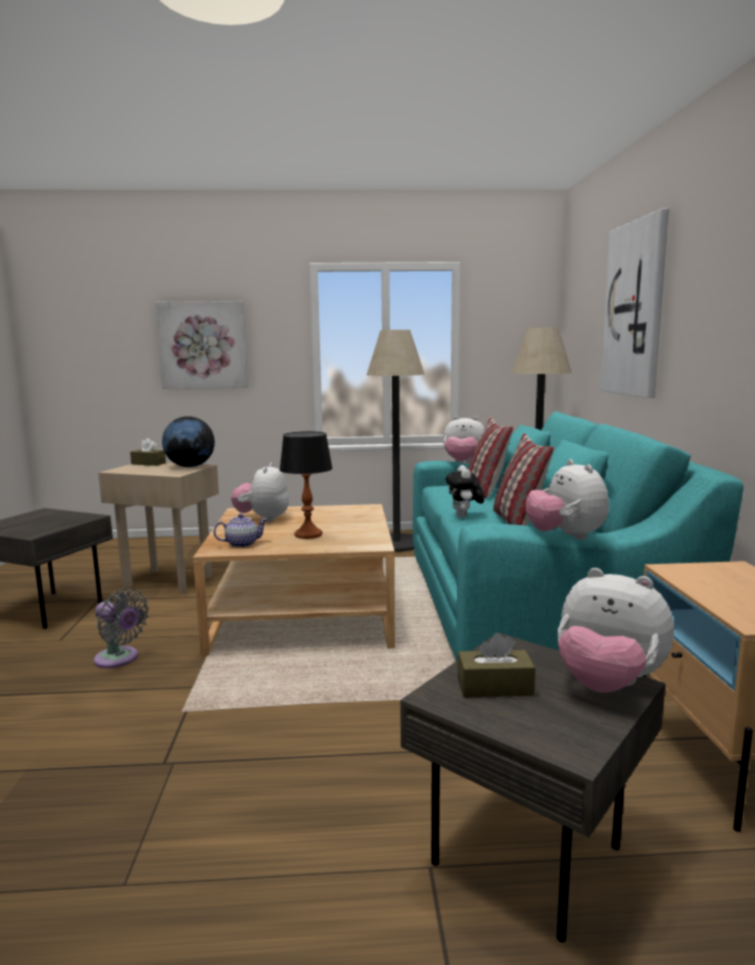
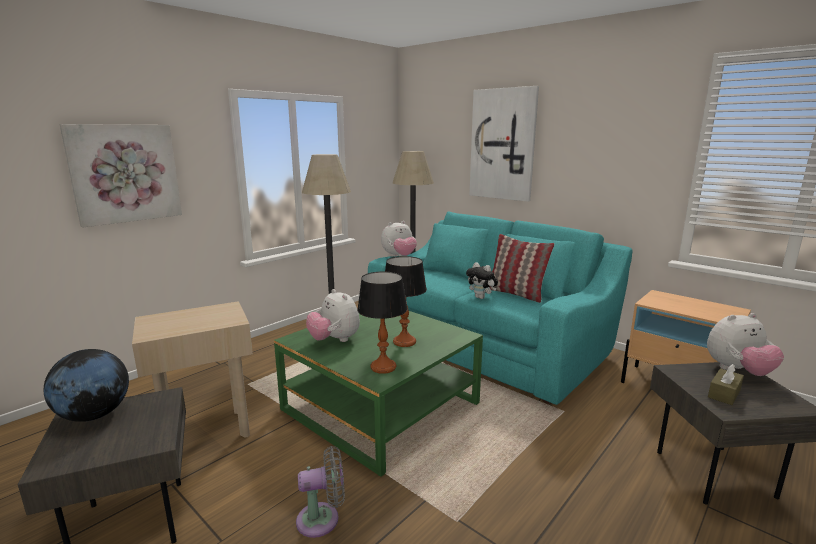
camera: 45 degrees left, 5 degrees up
(148, 463) = (157, 317): brown tissue box -> none
(190, 466) = (219, 309): globe -> globe (94, 415)
(242, 544) = (383, 367): teapot -> table lamp
(304, 613) = (381, 406): beige coffee table -> green coffee table
(485, 490) = (441, 274): pillow -> none
(565, 537) = (585, 297): plush toy -> none

